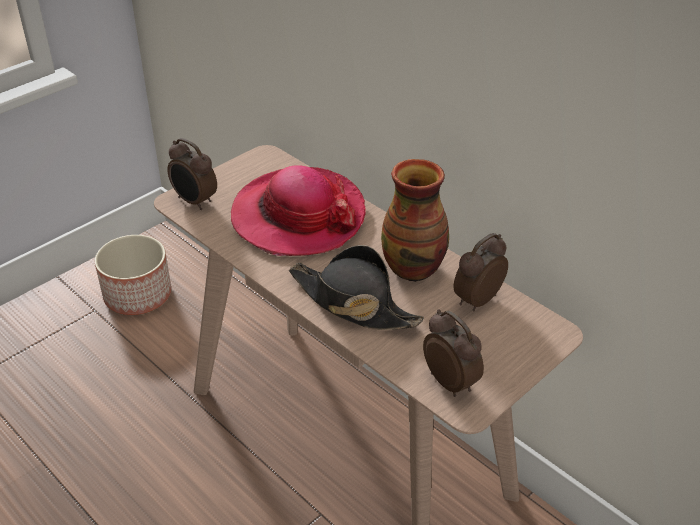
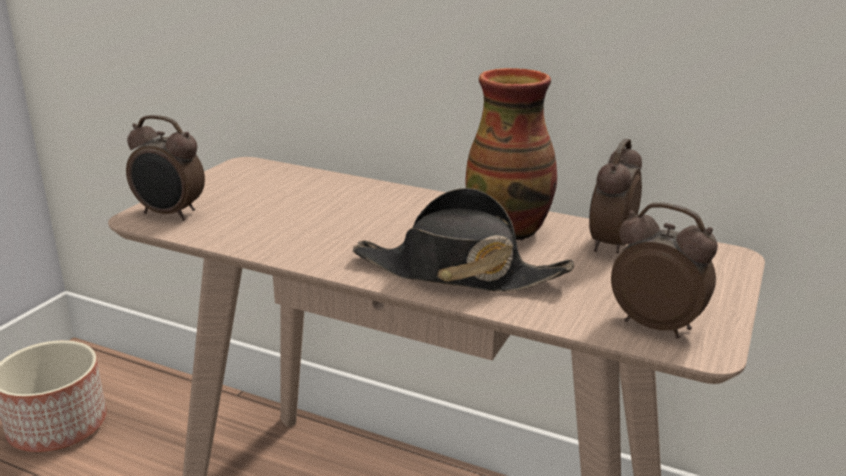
camera: 20 degrees left, 15 degrees down
(298, 216) = (324, 207): hat -> none

